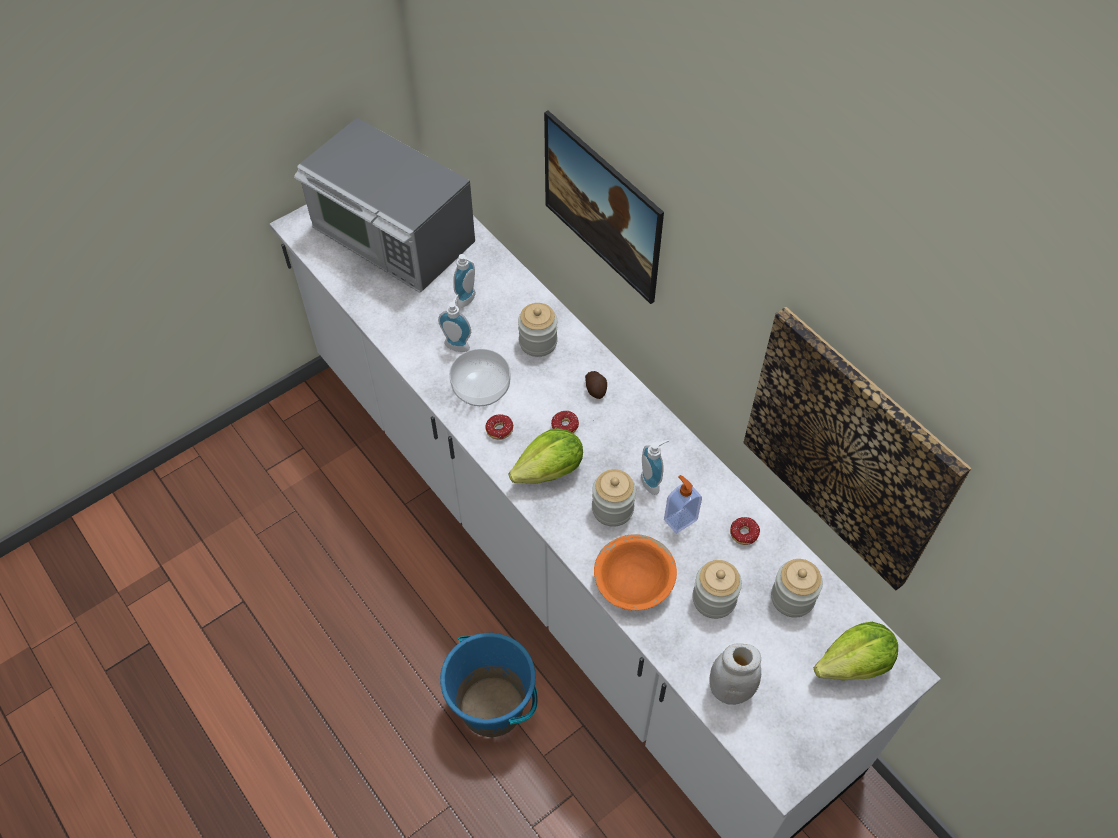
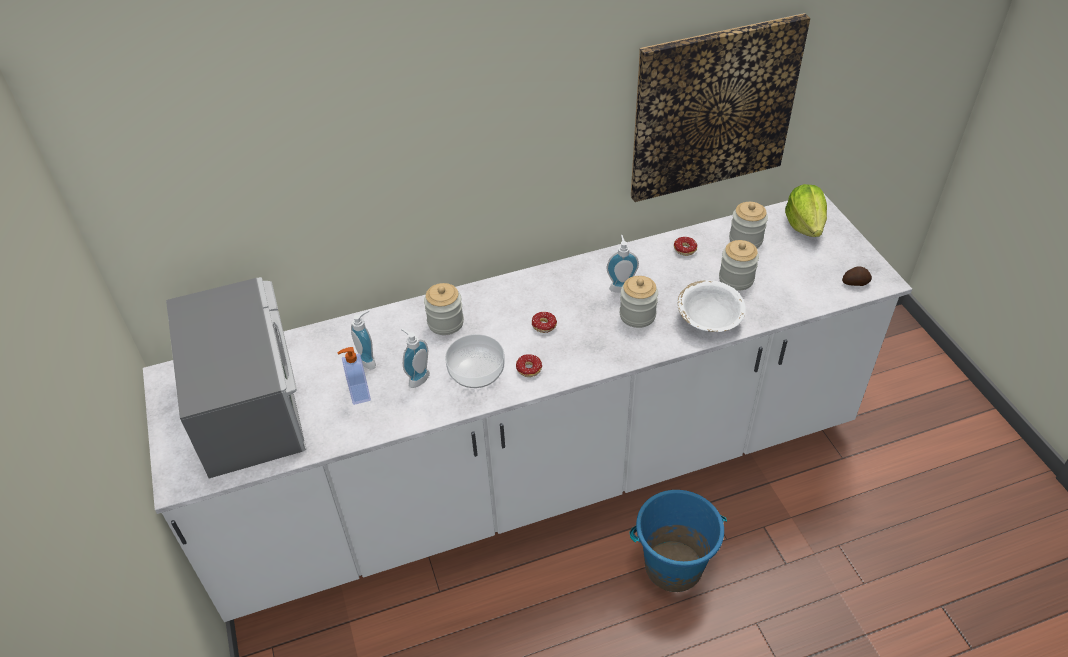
camera: 70 degrees left, 10 degrees down
(392, 236) = (250, 402): microwave -> microwave turned 75 degrees counterclockwise
(550, 471) = (586, 345): lettuce -> none
(596, 389) = (514, 297): potato -> potato (855, 282)
(601, 229) = (434, 180): picture -> none
(633, 582) = (709, 319): orange bowl -> white bowl
(679, 519) = (660, 280): soap dispenser -> soap dispenser (359, 394)
(730, 689) = (812, 289): white jar -> none

